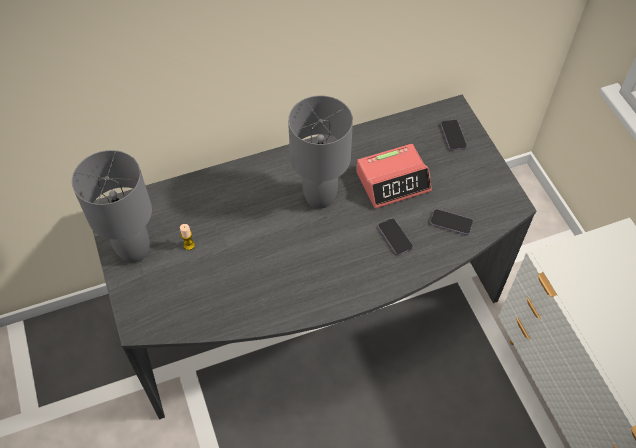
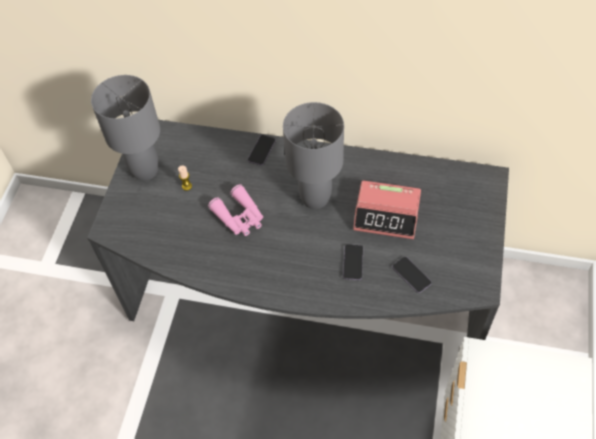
camera: 35 degrees right, 0 degrees up
(263, 248) = (240, 217): none -> pink binoculars
(453, 135) = (471, 201): phone -> phone (261, 151)

